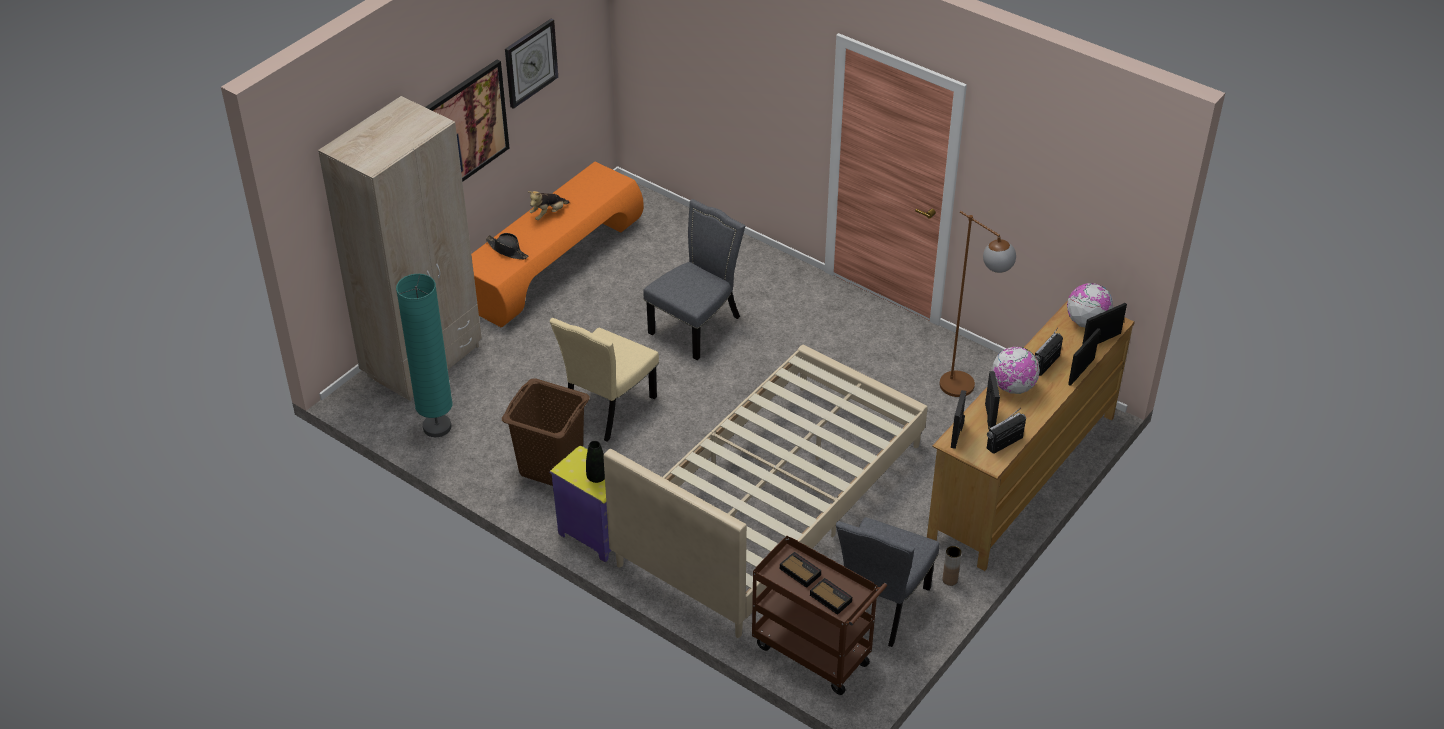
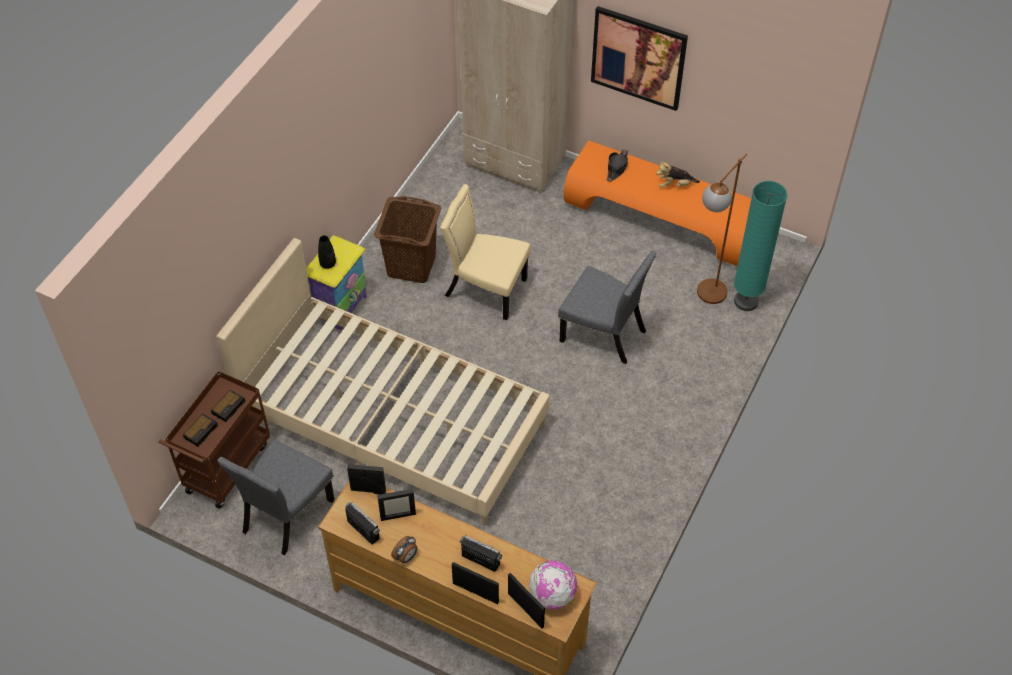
camera: 80 degrees right, 10 degrees up
(437, 427) = (441, 188): turquoise floor lamp -> turquoise floor lamp (746, 301)
(530, 62) = (725, 69): wall clock -> none
(548, 214) = (675, 185): plush toy -> plush toy turned 45 degrees counterclockwise
(881, 604) = (287, 513): grey chair -> grey chair turned 75 degrees counterclockwise
(950, 580) = (320, 563): brown vase -> none
(966, 391) = (567, 560): brown floor lamp -> brown floor lamp (706, 299)
(1013, 387) = (441, 533): globe -> none
(1039, 414) = (406, 557): none -> alarm clock

